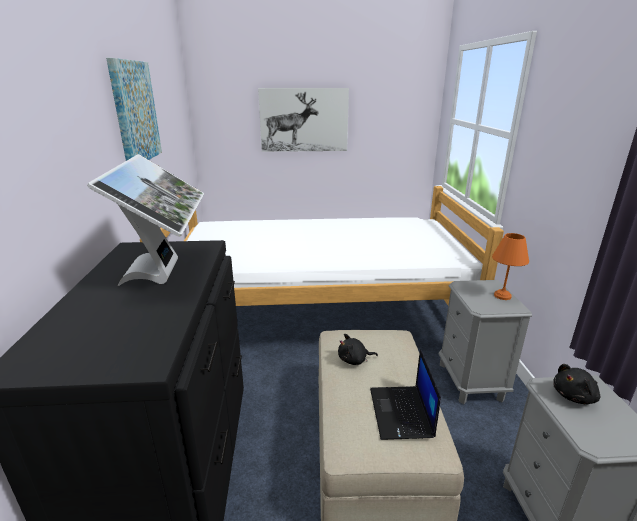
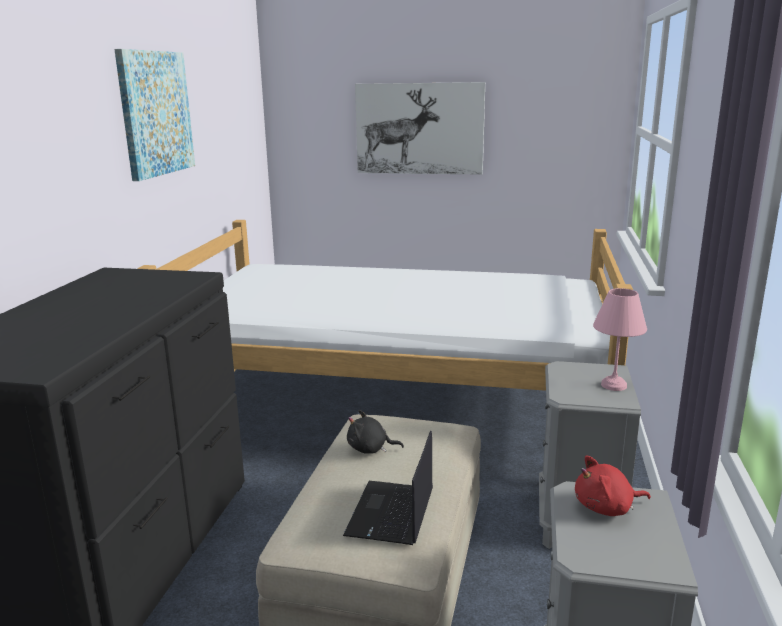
camera: 15 degrees right, 5 degrees down
(167, 272) = (127, 298): monitor -> none
(503, 296) = (615, 386): orange table lamp -> pink table lamp
(575, 396) = (606, 508): black plush toy -> red plush toy

